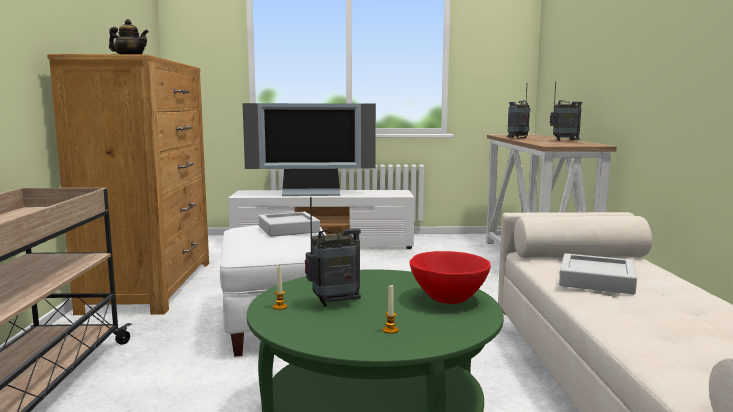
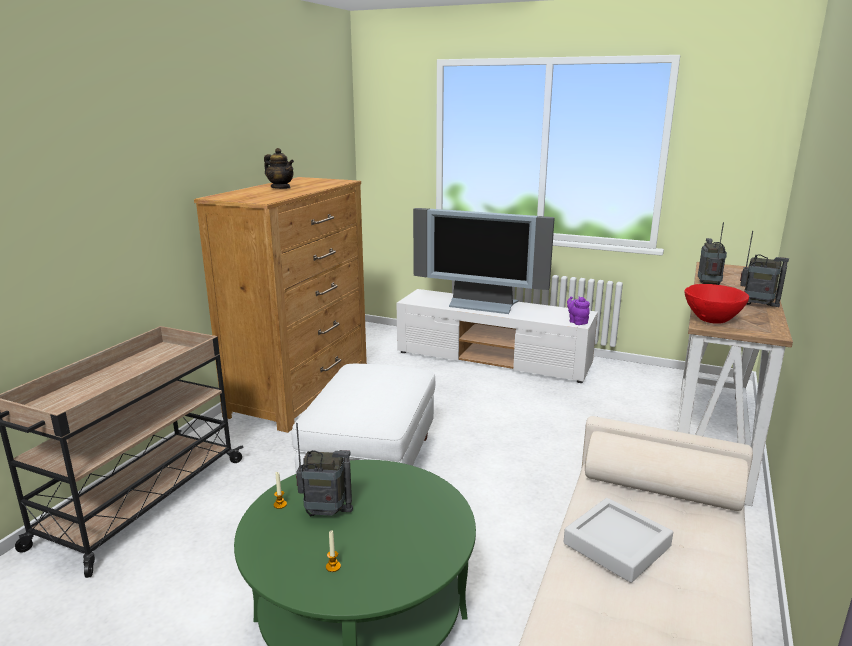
camera: 25 degrees right, 10 degrees up
(288, 229) = (389, 380): grey tray -> none
(401, 195) = (577, 322): none -> purple teapot
(448, 299) = (427, 535): red bowl -> red bowl (711, 320)

